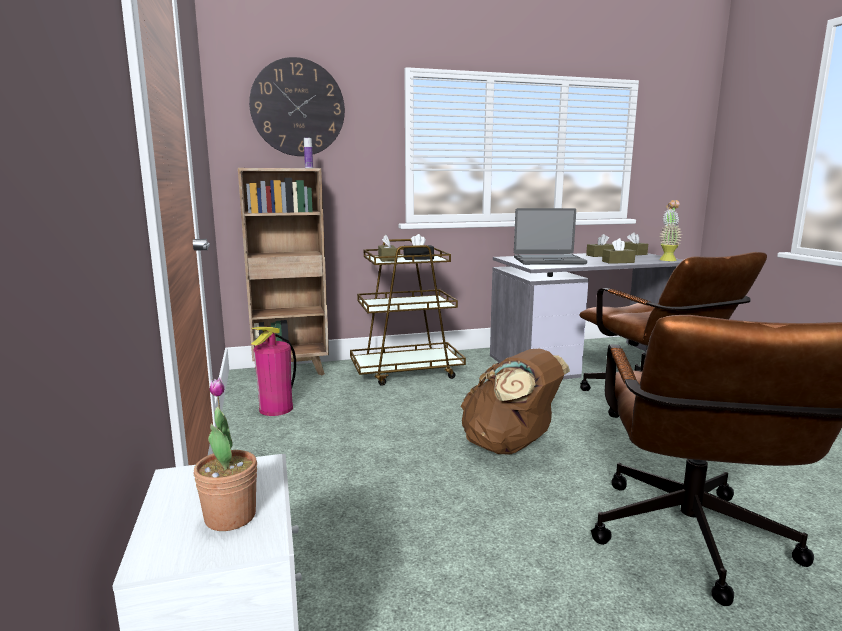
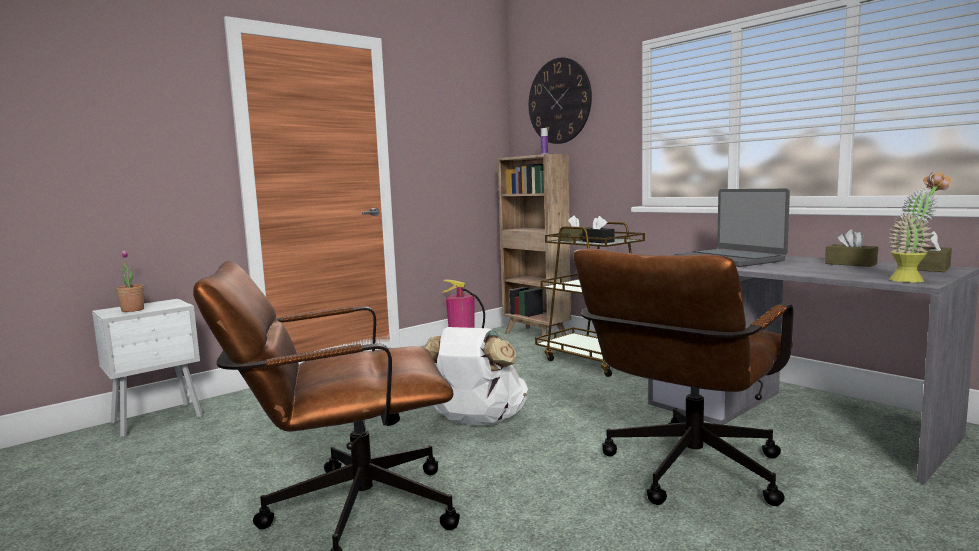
camera: 65 degrees right, 5 degrees down
(510, 446) = (476, 422): brown backpack -> white backpack
(618, 262) = (802, 271): brown tissue box -> none

